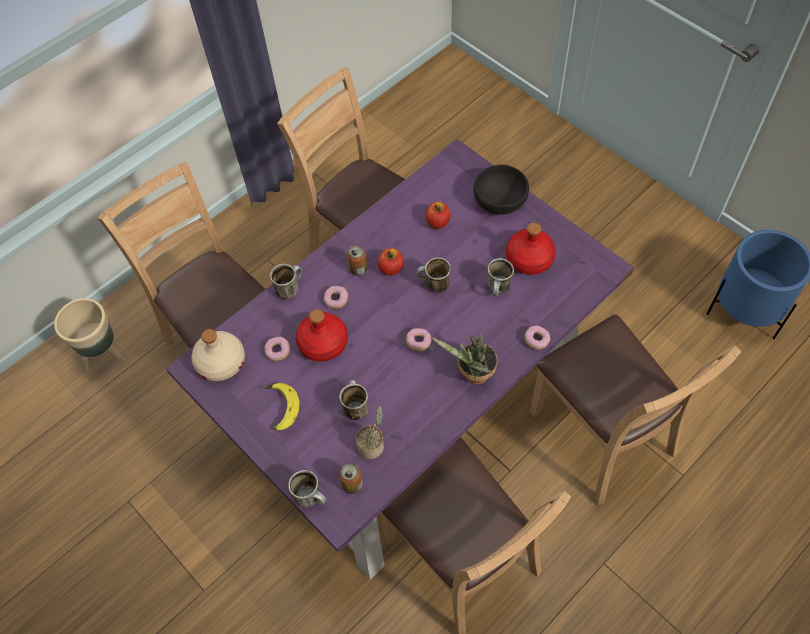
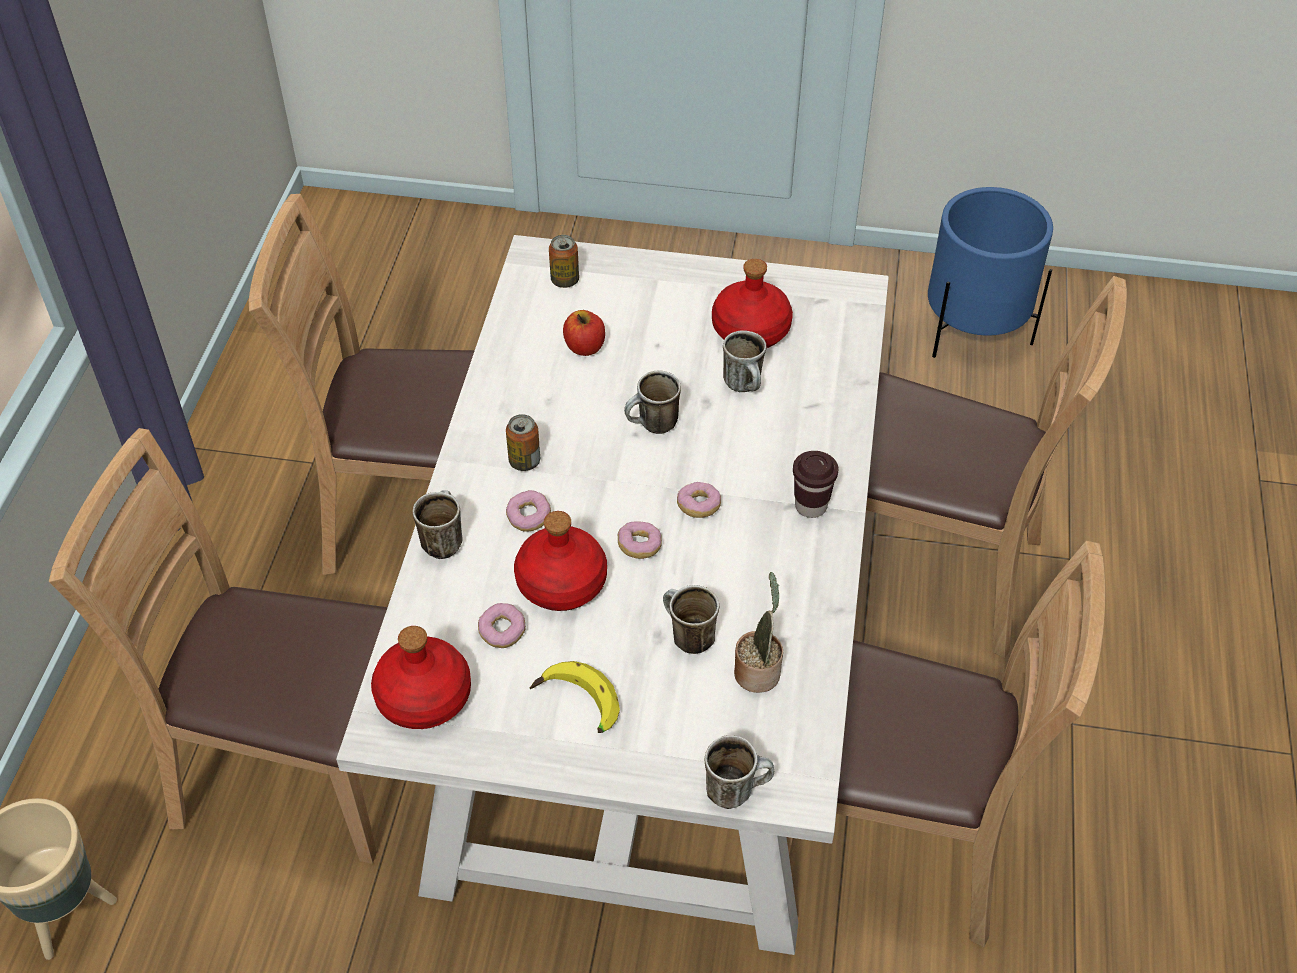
camera: 40 degrees left, 10 degrees down
(221, 362) = (424, 696): beige bottle -> red bottle
(352, 484) = (777, 736): can -> can (565, 280)
(391, 268) = (572, 436): apple -> none
(411, 405) = (651, 684): purple dining table -> white dining table
(473, 376) = (811, 506): potted plant -> brown cup
(501, 201) = (647, 280): black bowl -> none
(536, 340) = (851, 419): donut -> donut (639, 546)

